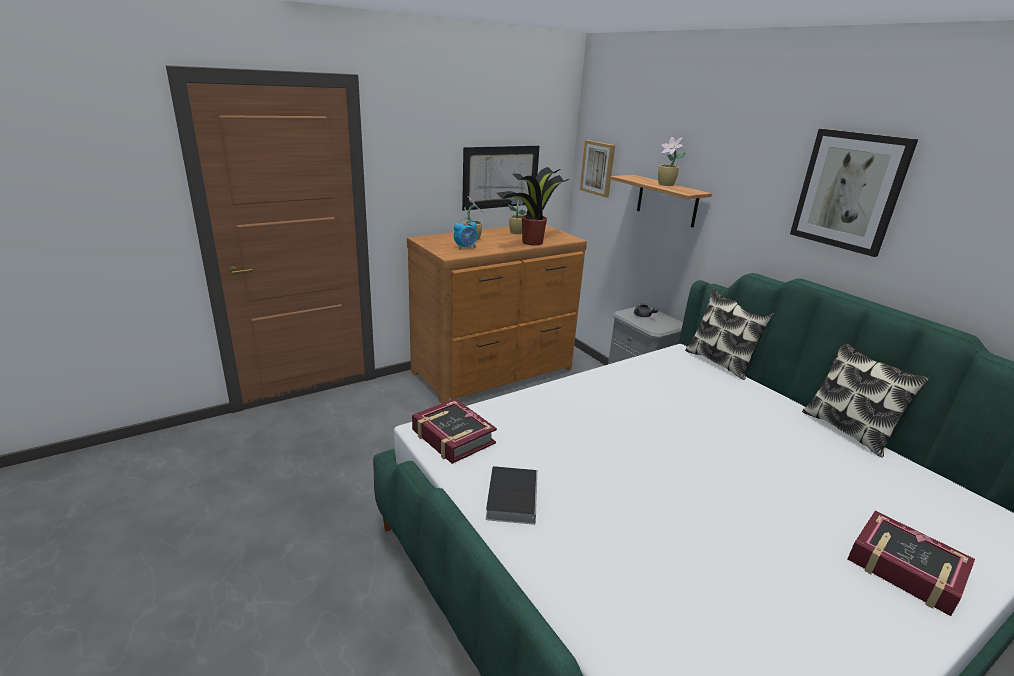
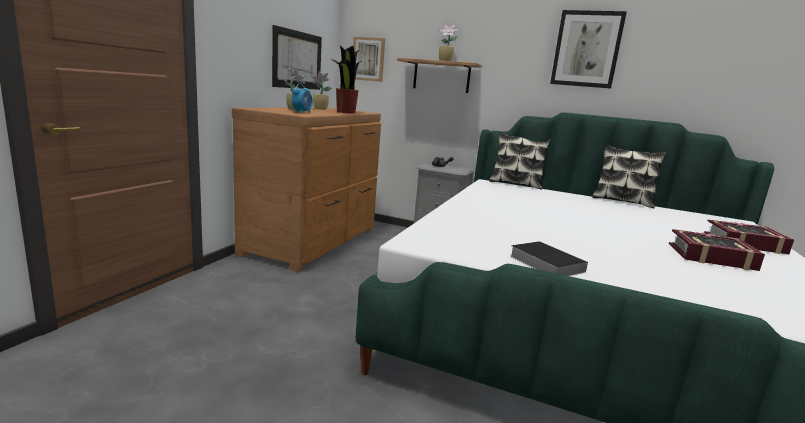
camera: 35 degrees left, 10 degrees down
(452, 437) = (439, 242): book -> book (711, 257)

